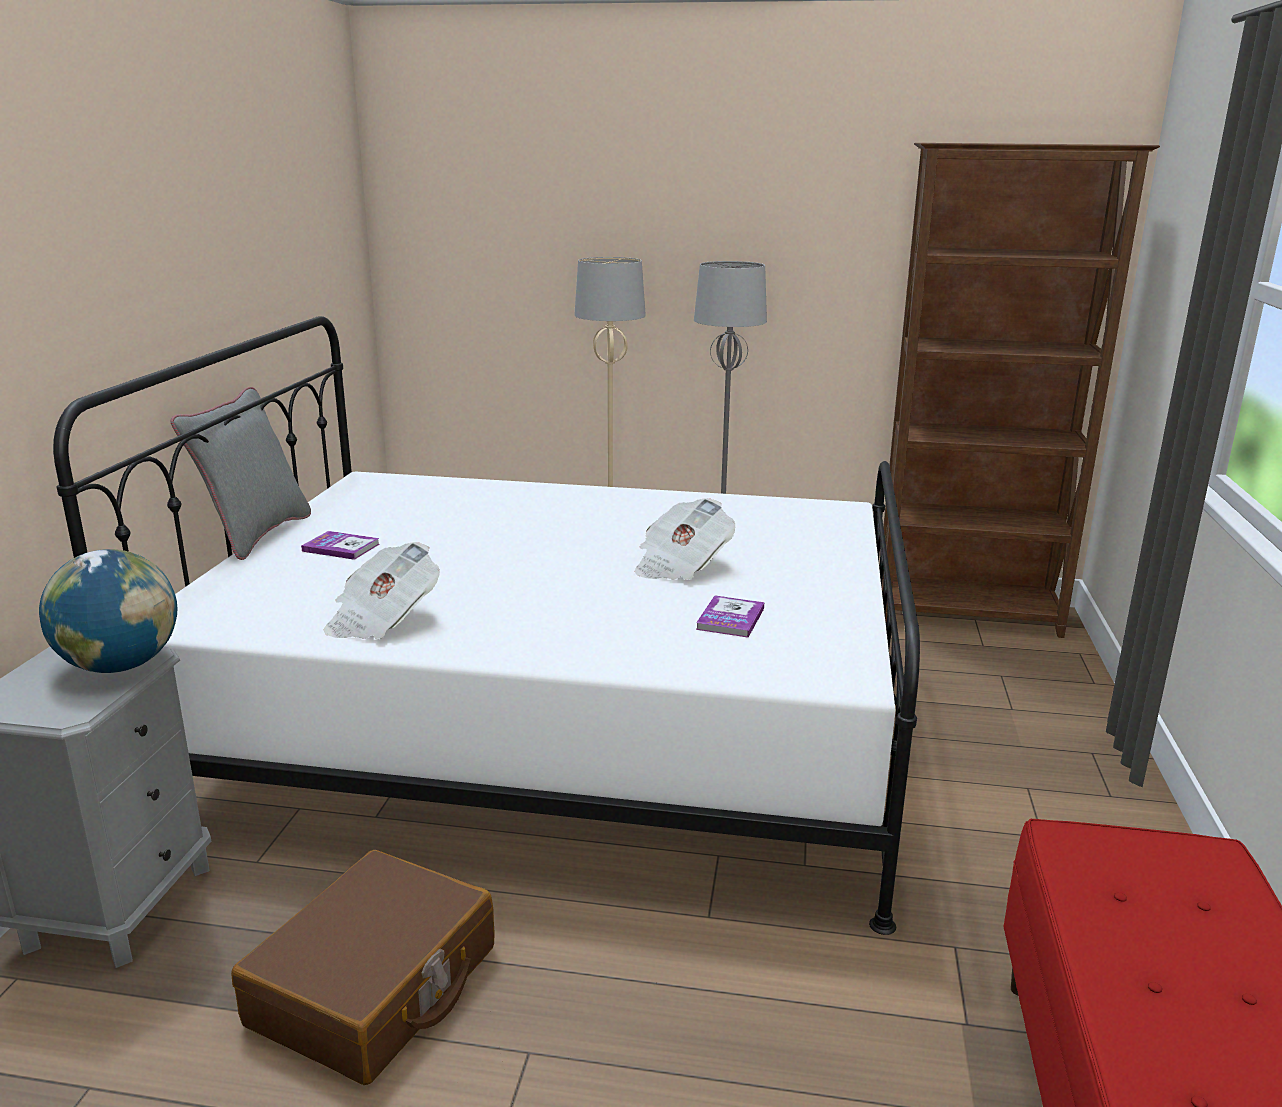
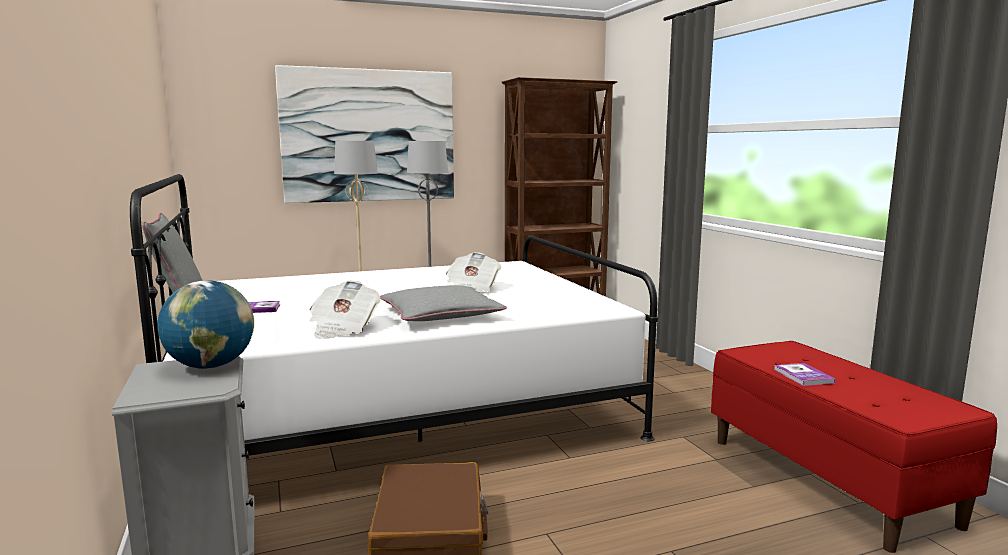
camera: 30 degrees left, 10 degrees down
(550, 621) = (440, 314): none -> grey pillow
(657, 245) = (369, 136): none -> picture
(730, 619) = (529, 301): book -> book (803, 376)

